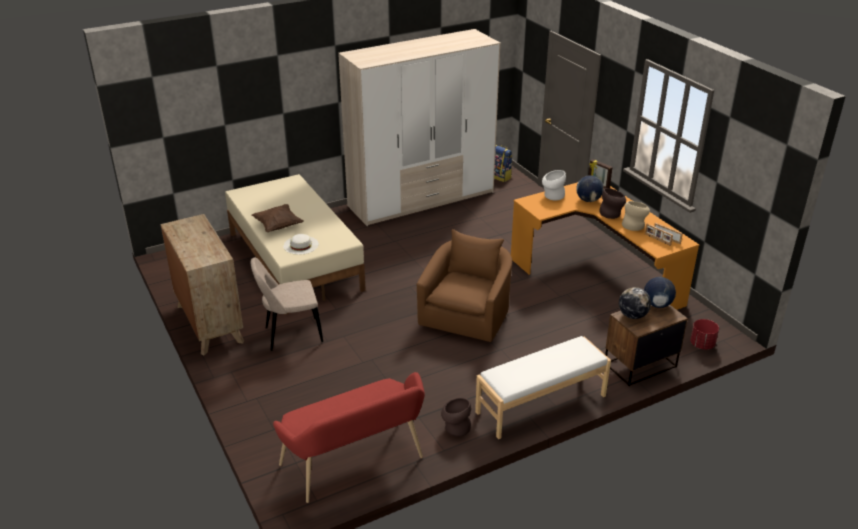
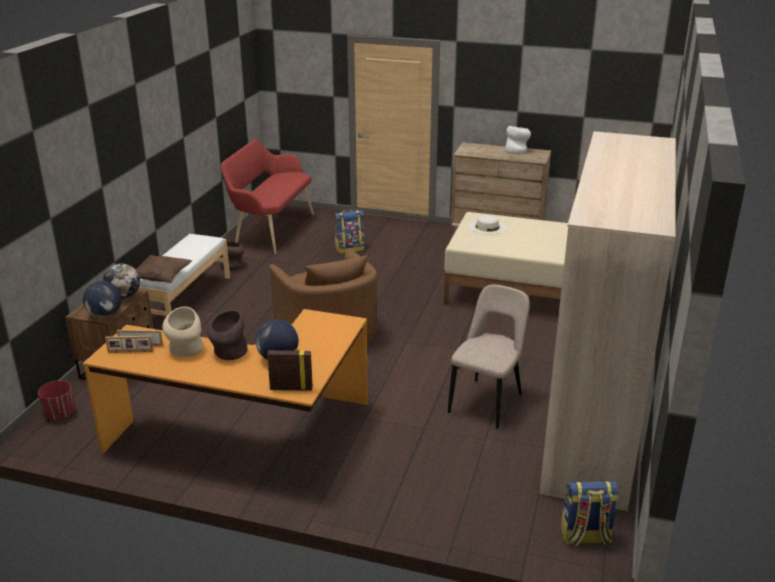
camera: 135 degrees right, 5 degrees down
(278, 226) = (538, 230): brown pillow -> brown pillow (161, 278)
(290, 335) = (432, 256): beige chair -> beige chair (487, 401)
(331, 385) = (350, 249): none -> backpack
(552, 196) = (329, 343): white vase -> white vase (516, 150)

